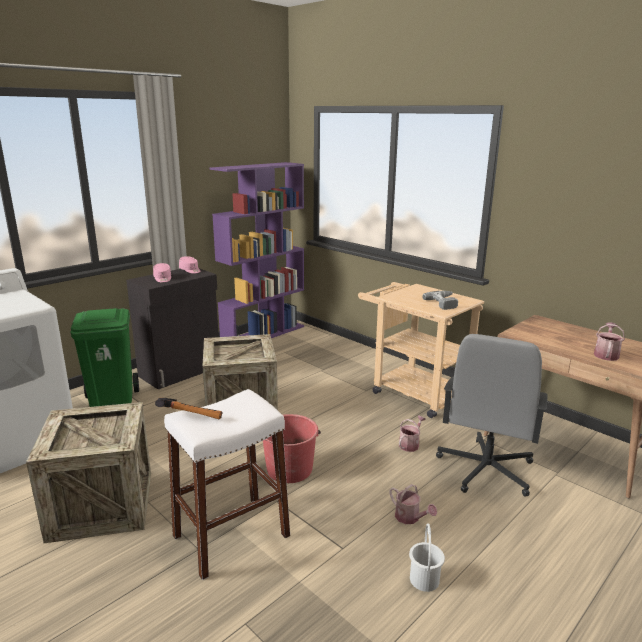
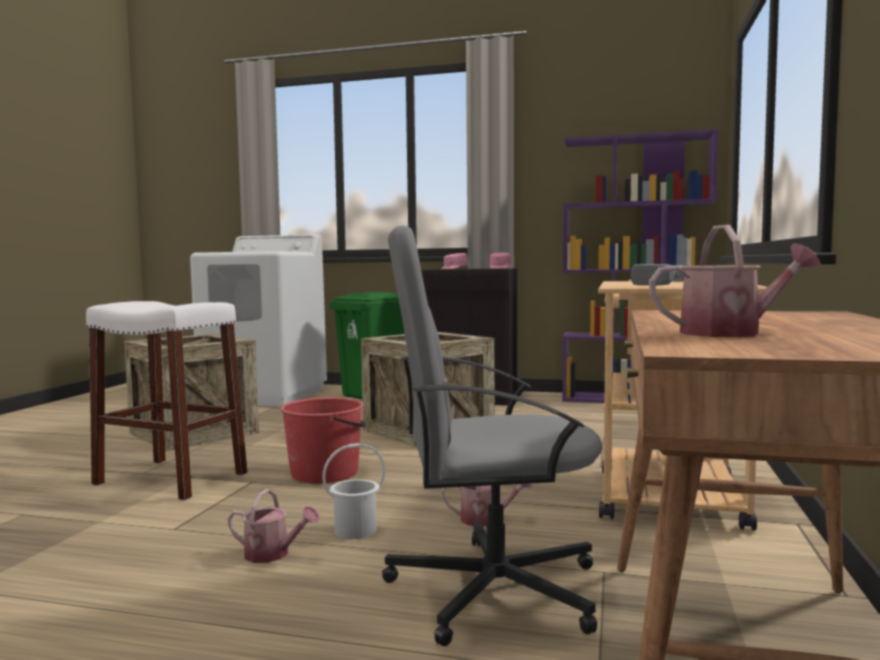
camera: 60 degrees right, 15 degrees down
(191, 416) = (150, 303): hammer -> none
(410, 518) = (272, 554): watering can -> watering can turned 90 degrees counterclockwise
(425, 579) = (122, 589): white bucket -> white bucket (356, 531)

